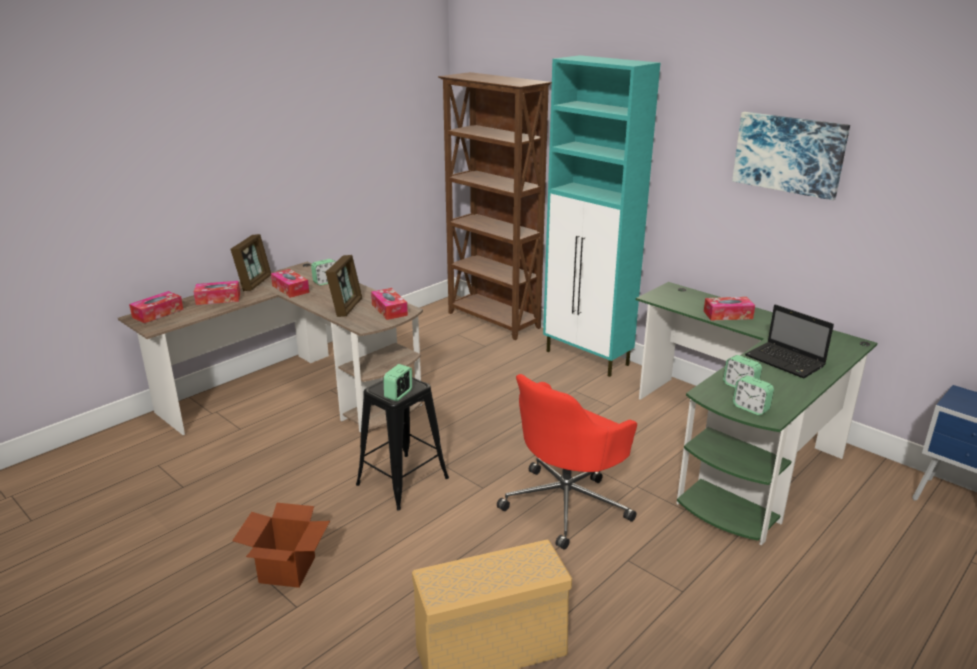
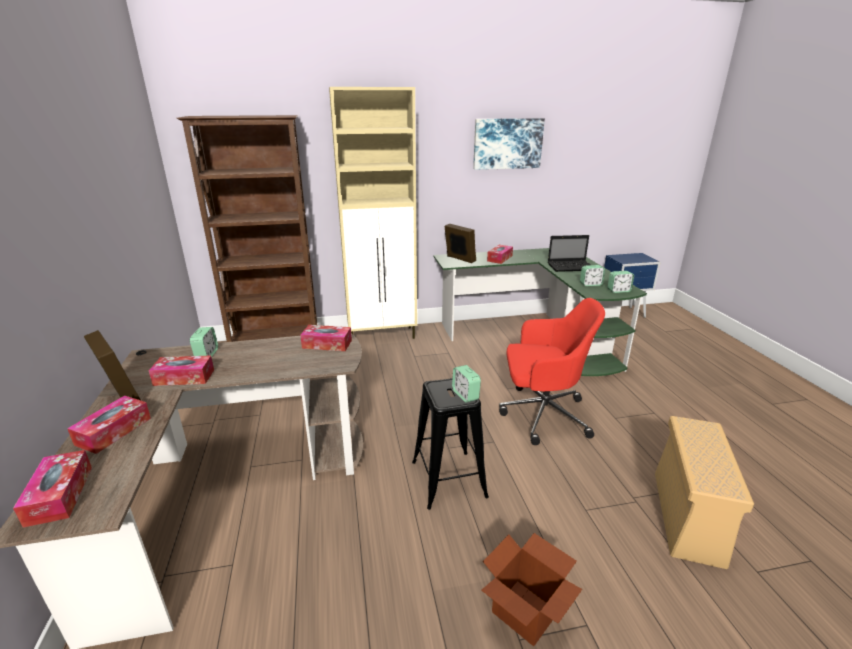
camera: 55 degrees left, 0 degrees up
(346, 307) = (286, 361): picture frame -> picture frame (459, 259)
(567, 503) = (542, 414): red office chair -> red office chair turned 75 degrees counterclockwise
(588, 358) = (383, 335): turquoise cabinet -> beige cabinet

